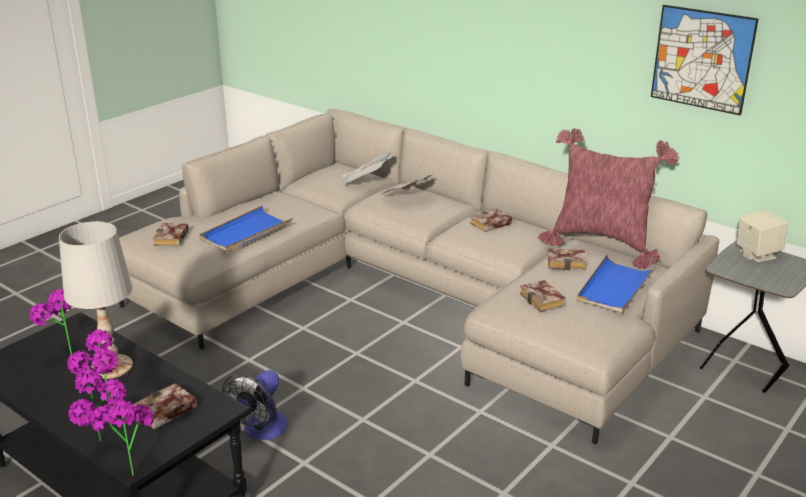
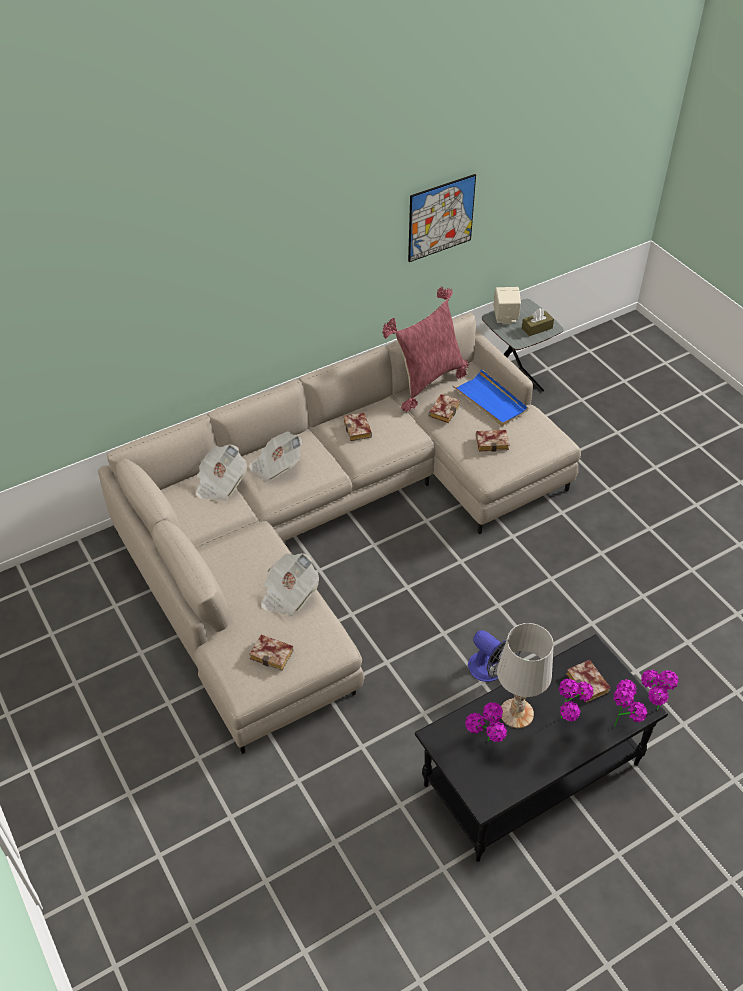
camera: 70 degrees left, 20 degrees up
(246, 232) = (288, 595): blue tray -> newspaper
(766, 277) = (537, 328): none -> brown tissue box

